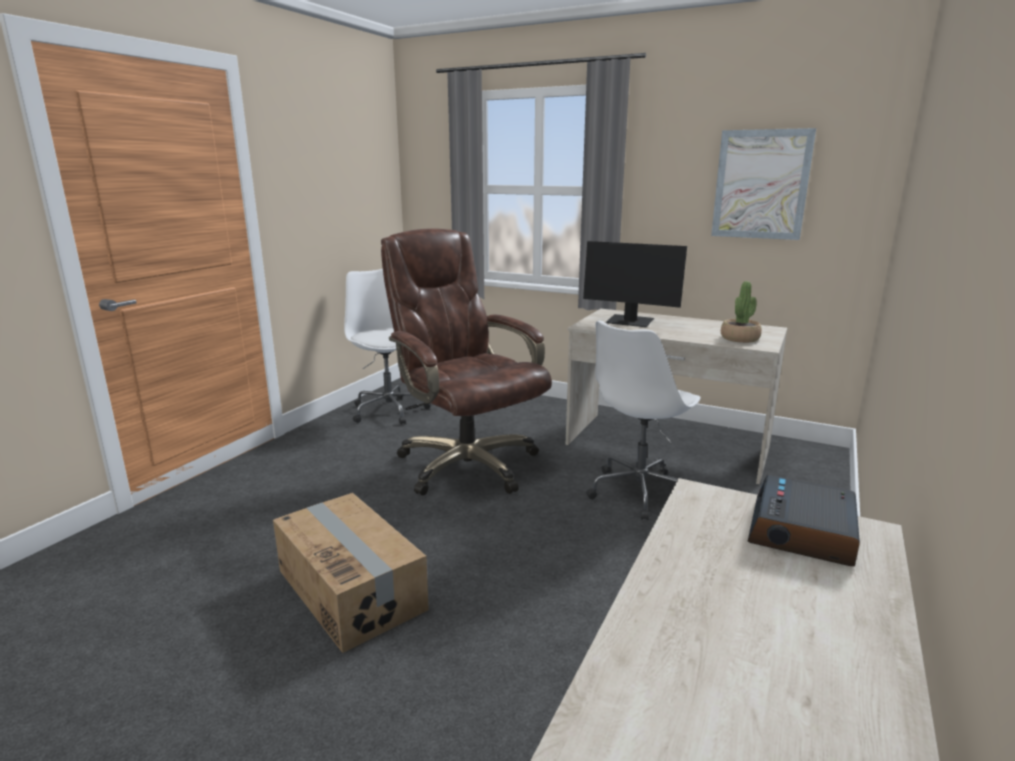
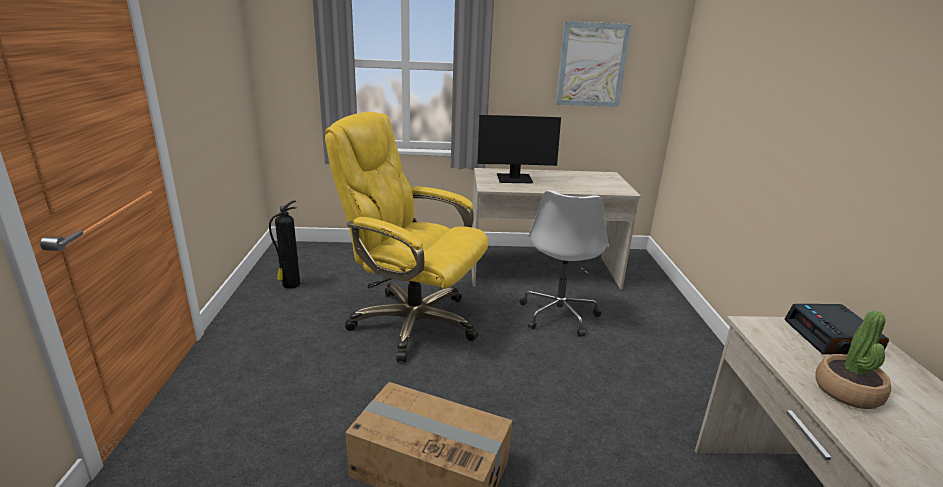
camera: 30 degrees left, 5 degrees up
(388, 410) = (290, 285): white office chair -> fire extinguisher
(467, 464) = (414, 323): brown office chair -> yellow office chair
(740, 338) = (603, 186): potted plant -> potted plant (847, 391)

